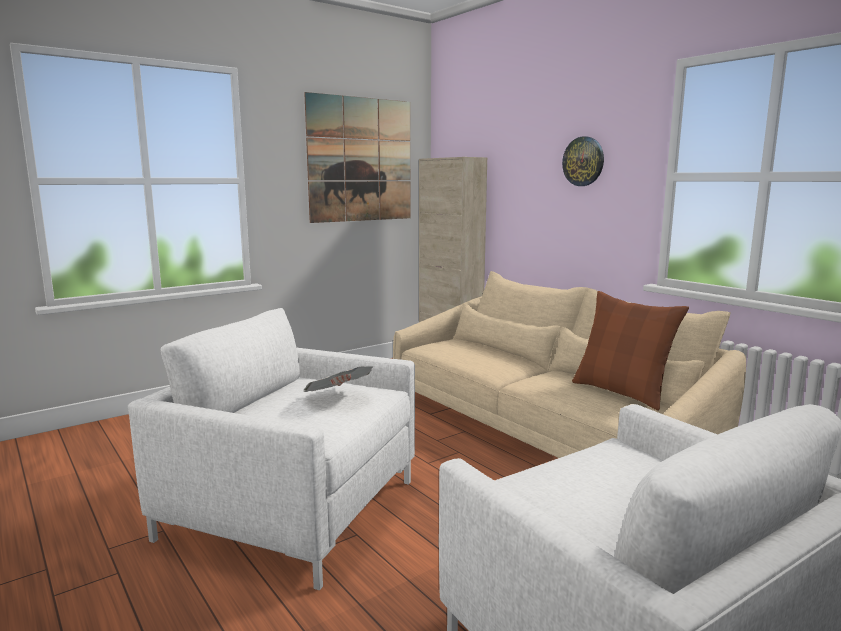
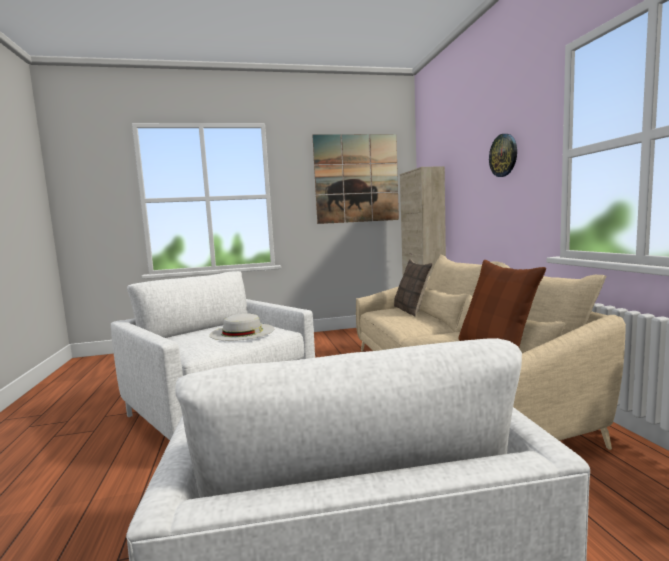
camera: 25 degrees right, 5 degrees down
(338, 398) = (242, 332): newspaper -> white hat
(472, 344) = (412, 310): none -> pillow

